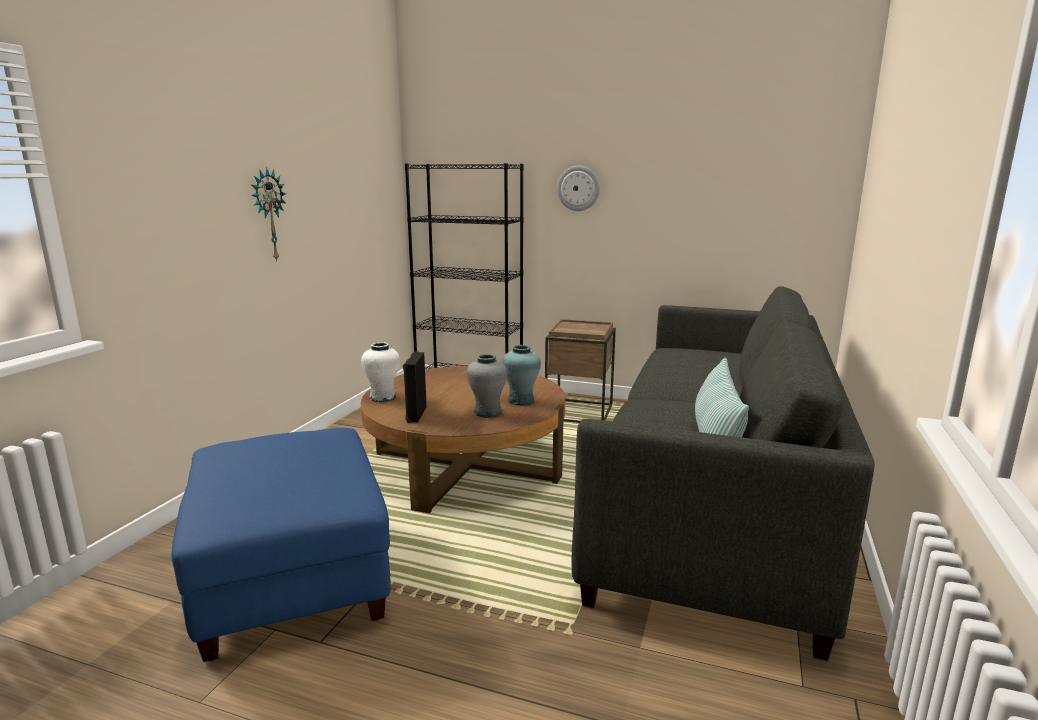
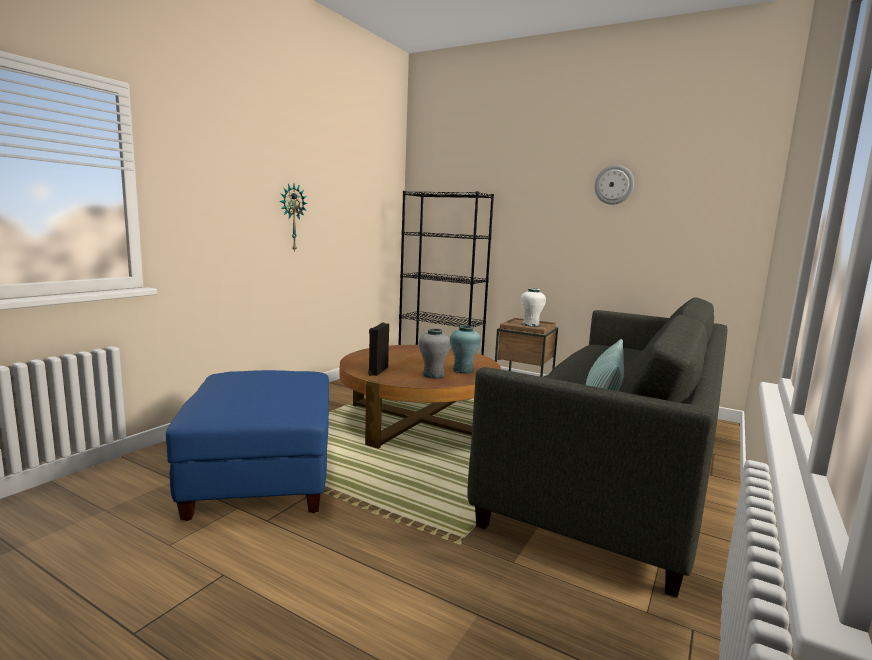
camera: 10 degrees right, 5 degrees down
(382, 397) = (358, 358): white vase -> white vase (530, 325)
(578, 188) = (536, 214): wall clock -> wall clock (614, 185)

